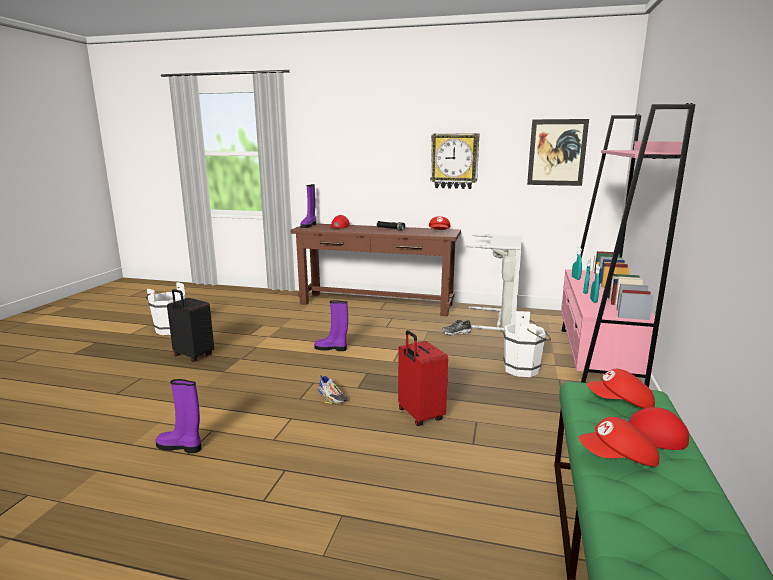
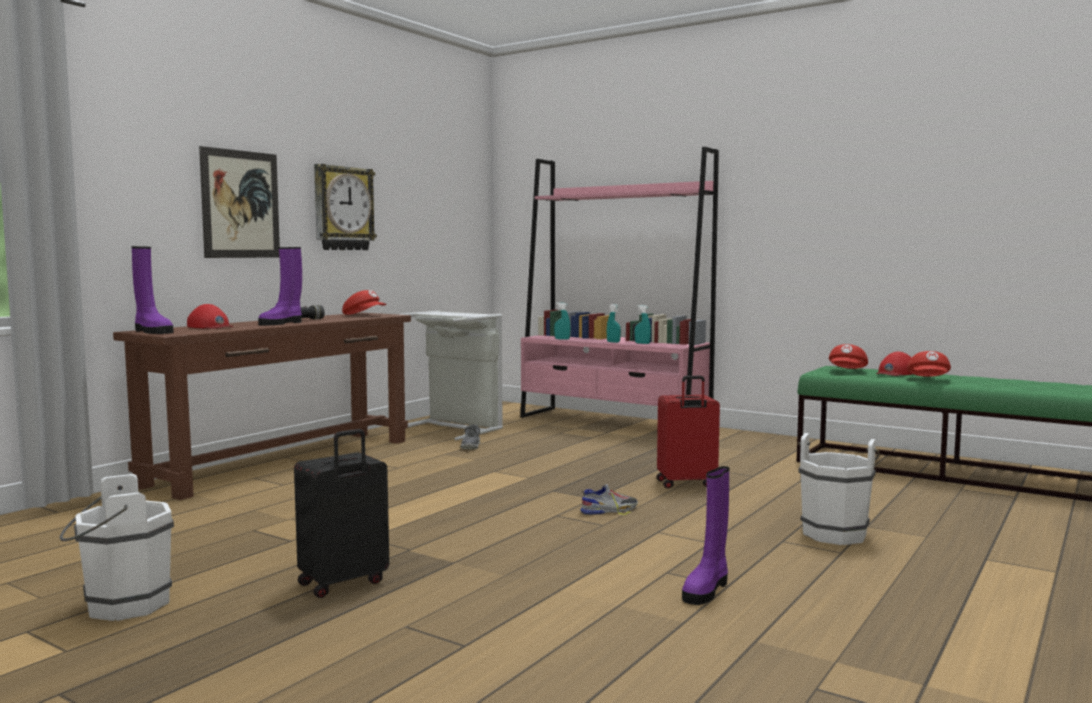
camera: 70 degrees left, 10 degrees down
(331, 348) = (442, 498): purple boot -> purple boot (282, 323)
(524, 370) = (607, 441): white bucket -> white bucket (835, 533)
(557, 152) = (442, 202): picture -> picture (240, 204)

